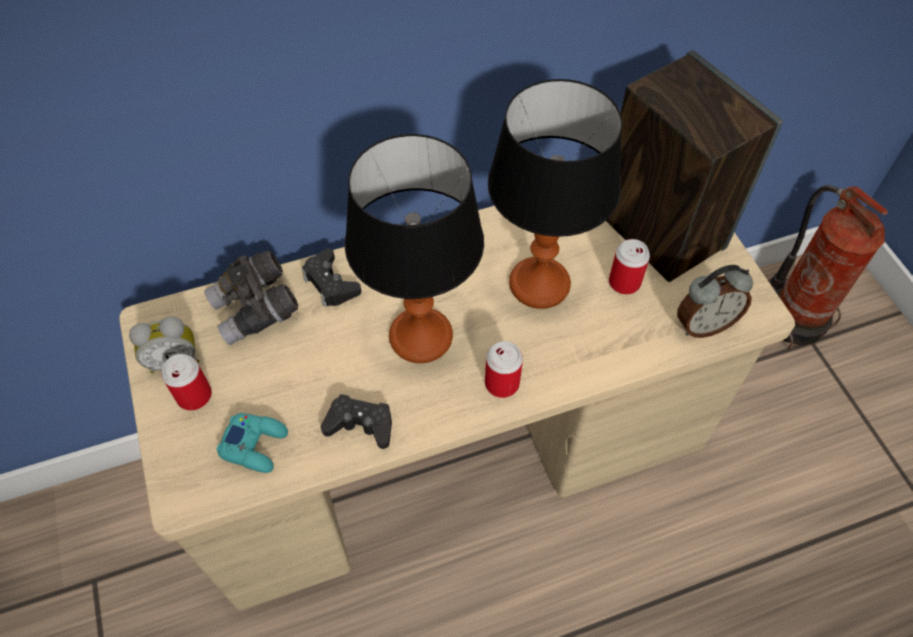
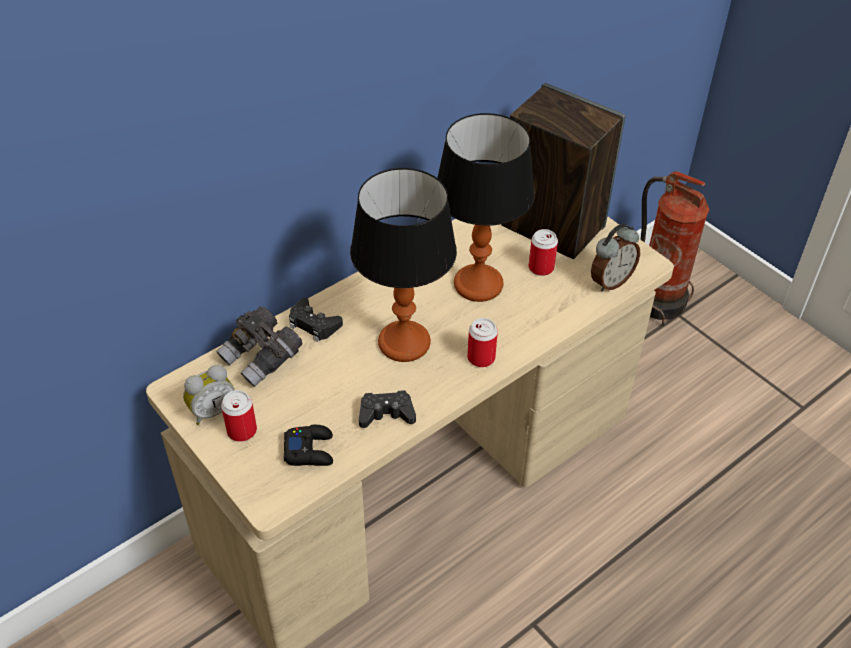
camera: 20 degrees left, 10 degrees down
(255, 445) = (309, 450): turquoise game controller -> black game controller

